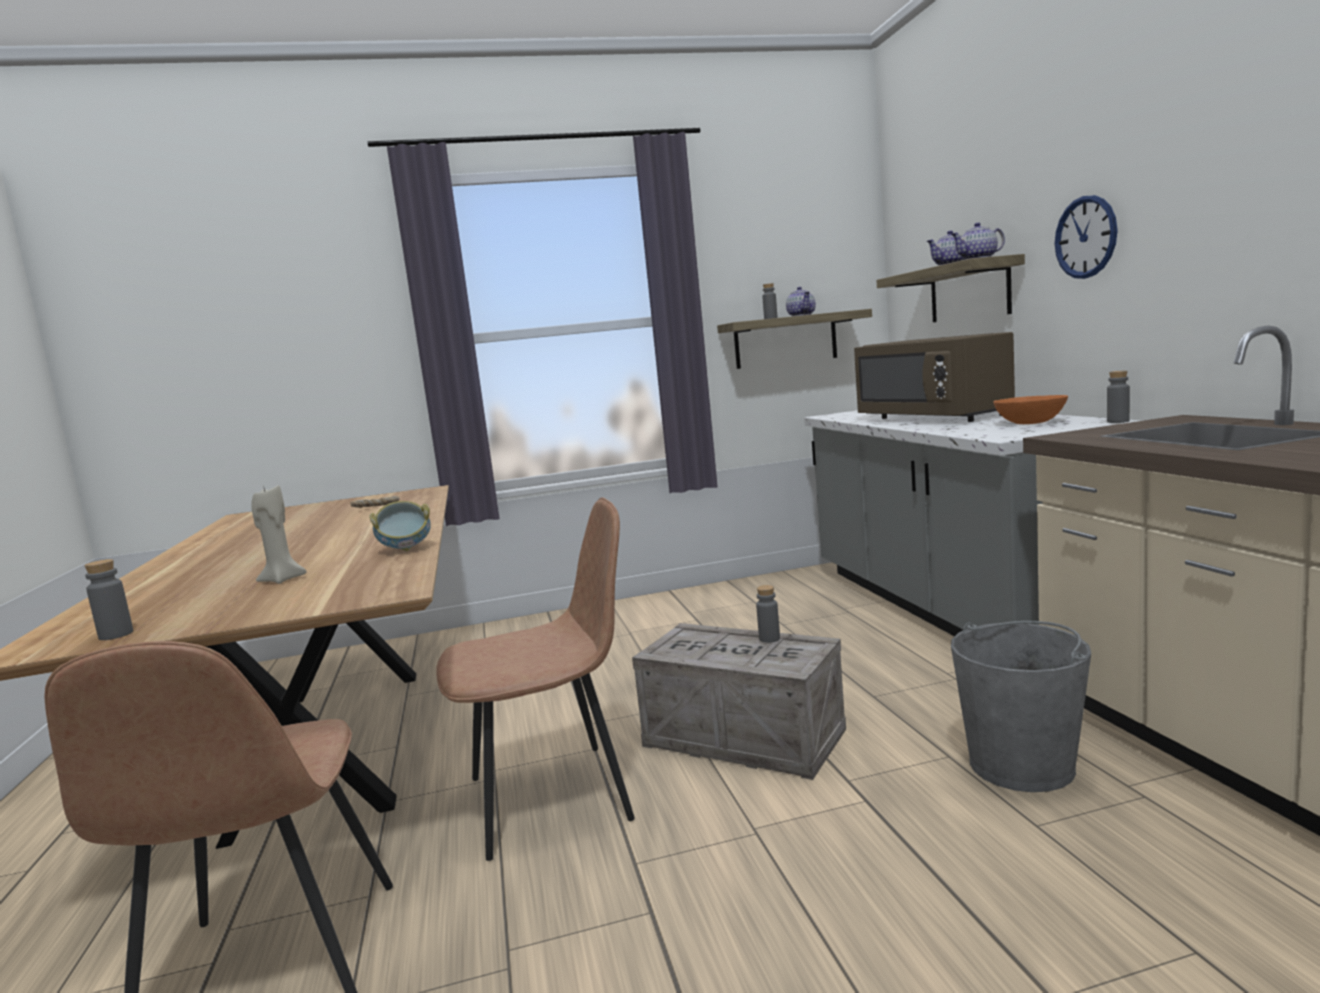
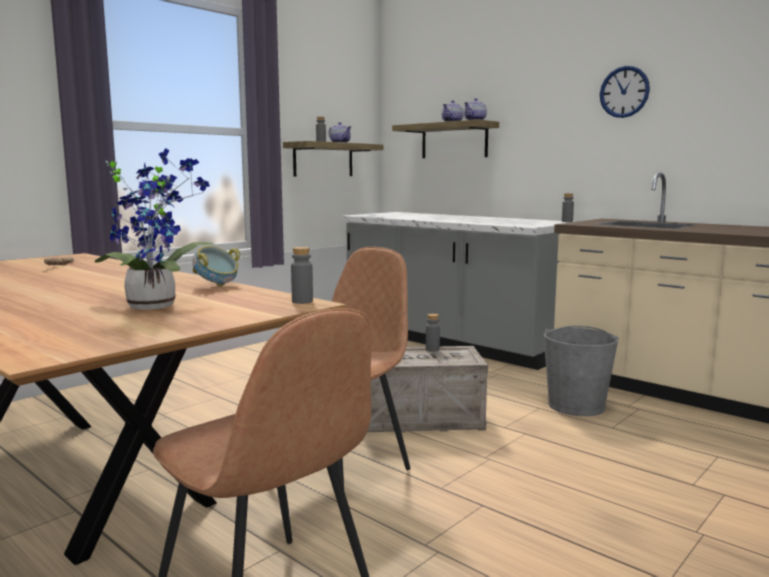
camera: 35 degrees left, 0 degrees up
(116, 635) = (109, 340): grey bottle -> grey bottle (302, 301)
(282, 580) = (156, 305): beige candle -> potted plant
(934, 417) = (447, 218): brown microwave -> none
(1031, 423) = (520, 221): orange bowl -> none
(1085, 237) = (543, 117): wall clock -> wall clock (624, 92)

